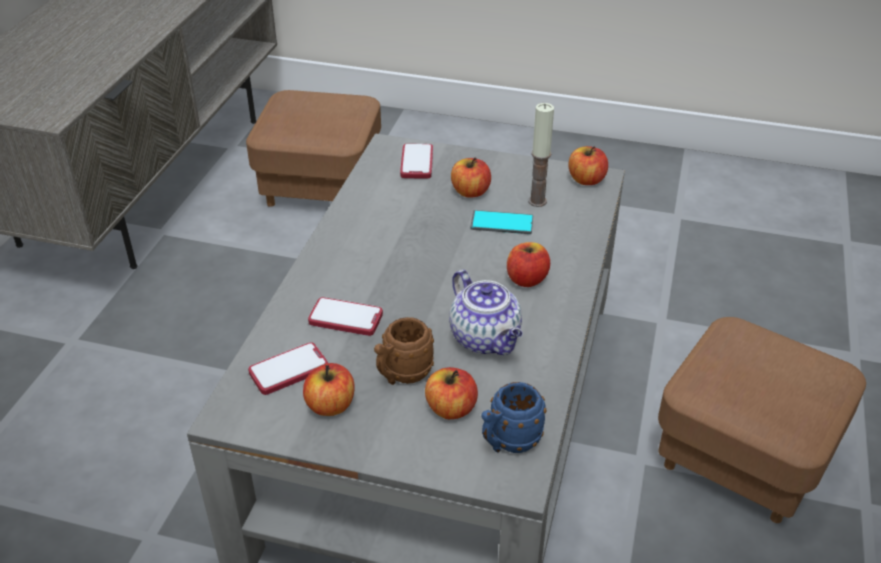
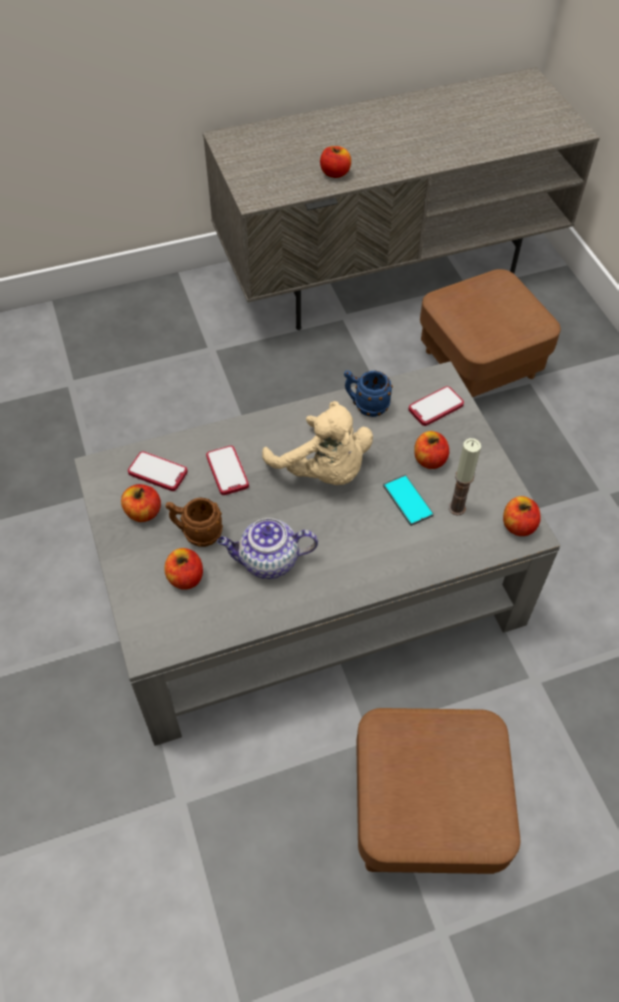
camera: 55 degrees right, 15 degrees up
(415, 256) = (323, 471): none -> beige plush toy
(486, 339) = (267, 561): teapot -> teapot turned 60 degrees clockwise
(508, 442) = (177, 627): blue mug -> blue mug (365, 405)
(526, 279) = (353, 551): apple -> apple (335, 173)

